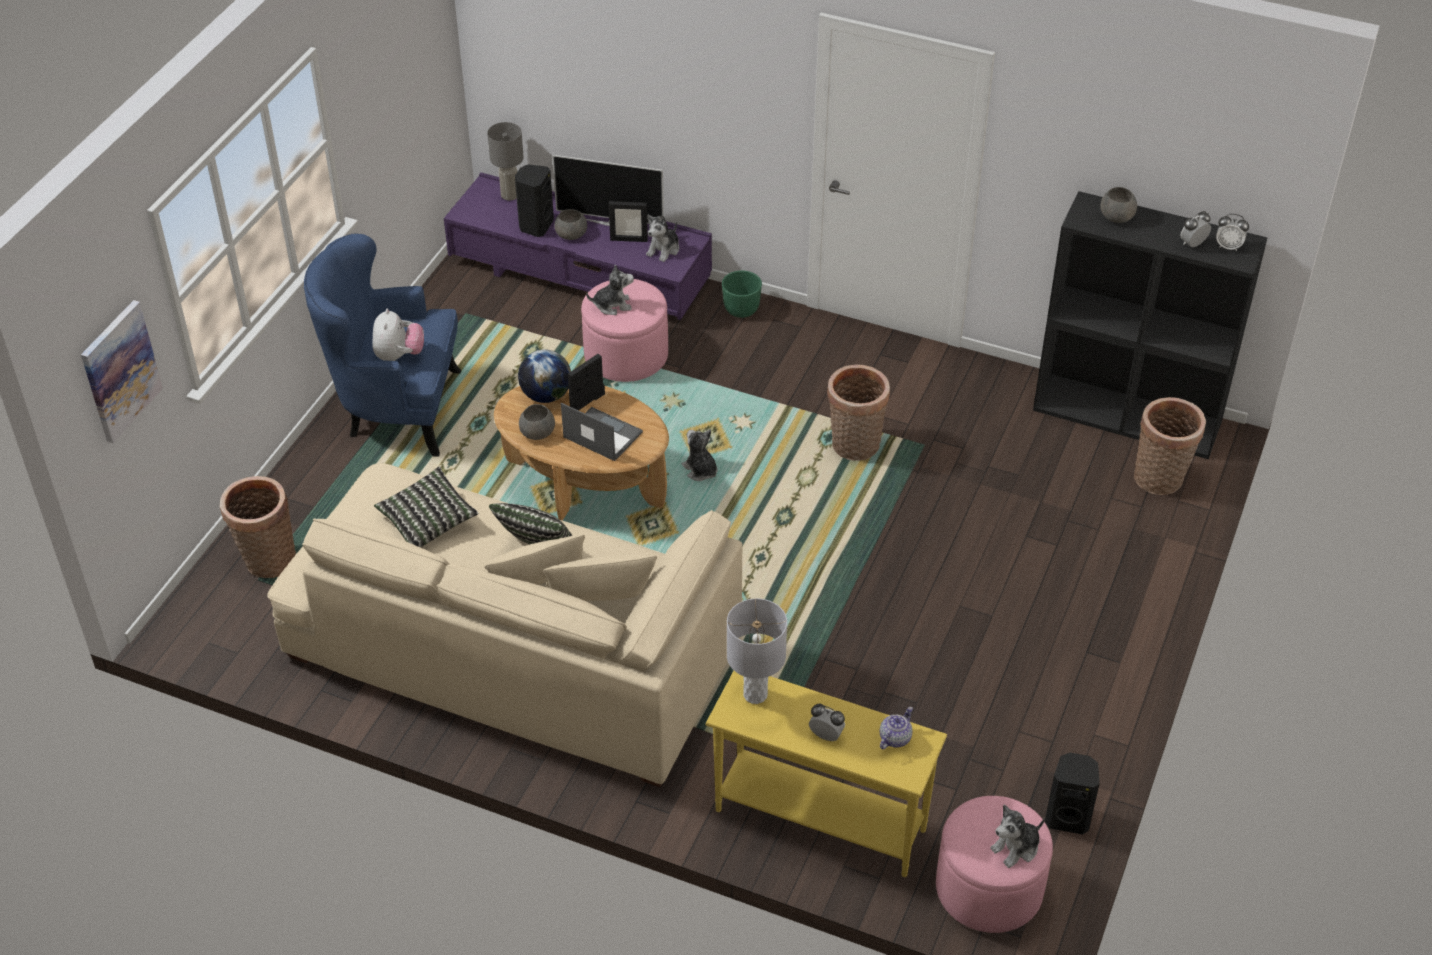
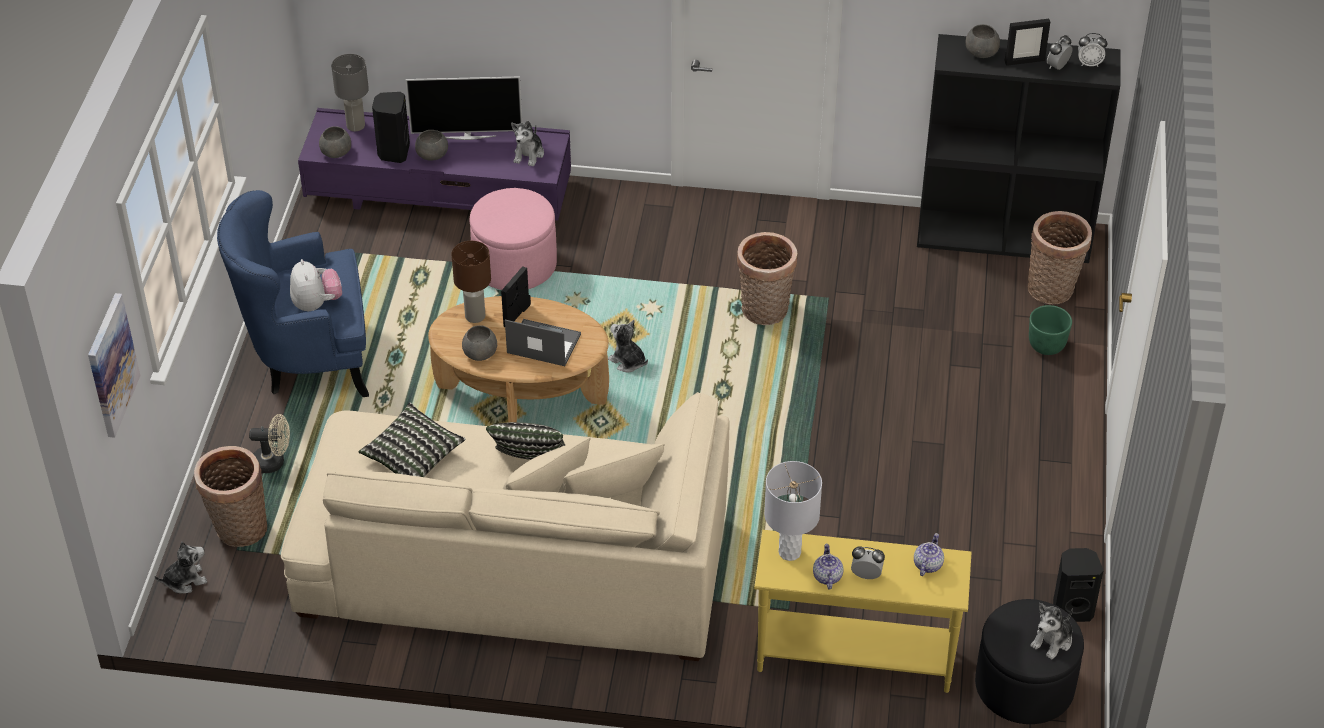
camera: 15 degrees left, 0 degrees up
(326, 502) = (274, 462): none -> beige fan
(481, 217) = (335, 152): none -> grey bowl
(546, 395) = (474, 316): globe -> brown table lamp
(612, 305) = (501, 217): plush toy -> plush toy (185, 580)
(629, 239) = (491, 149): picture frame -> picture frame (1024, 61)
(741, 310) = (610, 200): green planter -> green planter (1047, 346)
(784, 728) = (827, 576): none -> teapot
(989, 889) = (1024, 686): pink ottoman -> black ottoman

